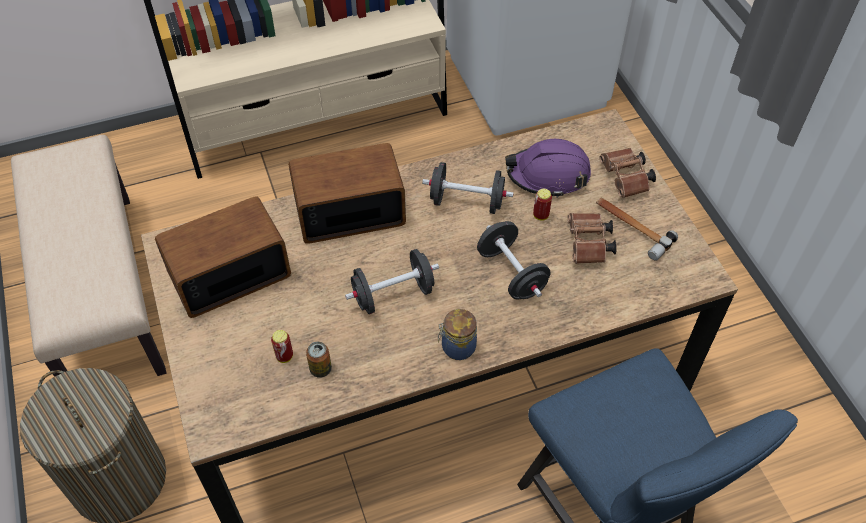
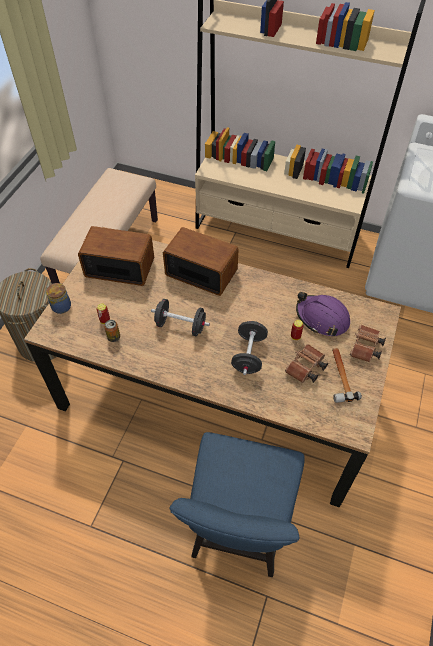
camera: 40 degrees right, 0 degrees up
(457, 347) = (184, 372): jar -> jar (60, 306)
(467, 202) = (263, 304): black dumbbell -> none

